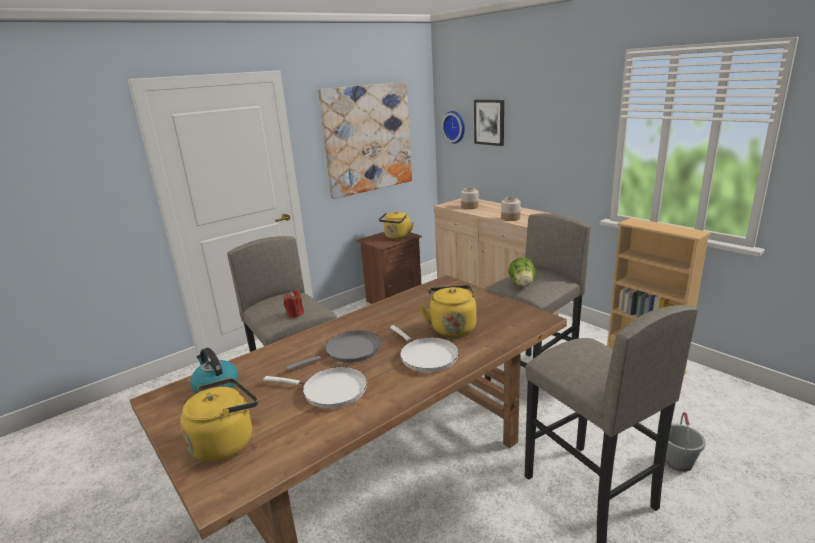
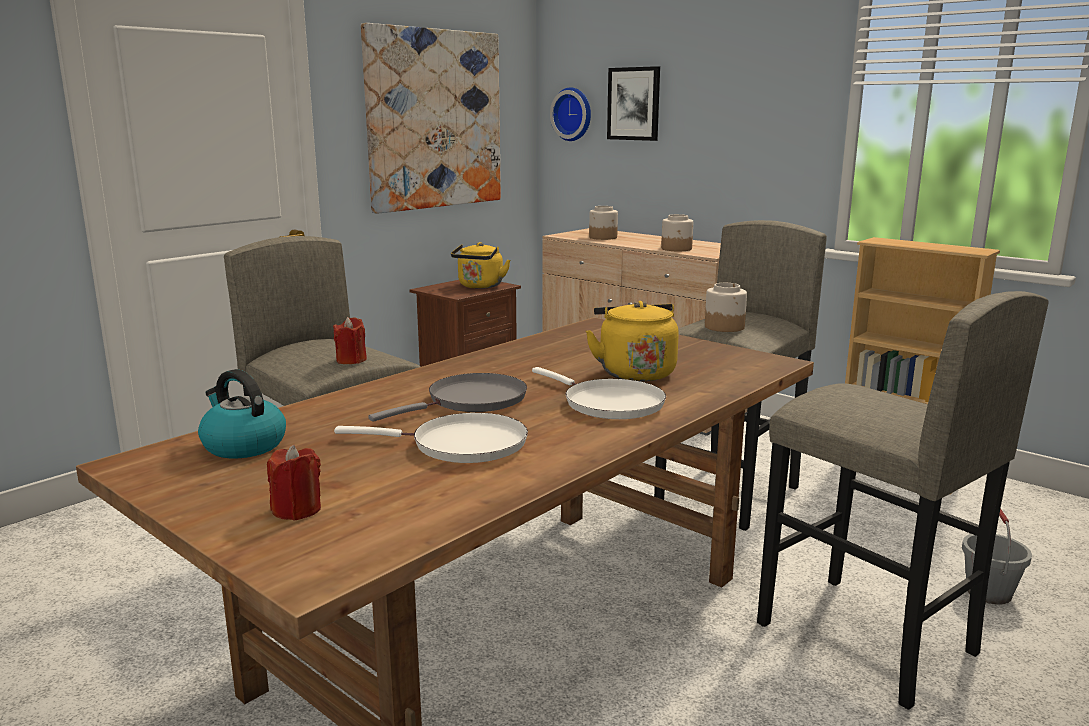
camera: 10 degrees left, 5 degrees down
(226, 442) = (297, 510): yellow kettle -> red candle
(522, 285) = (724, 327): lettuce -> jar

